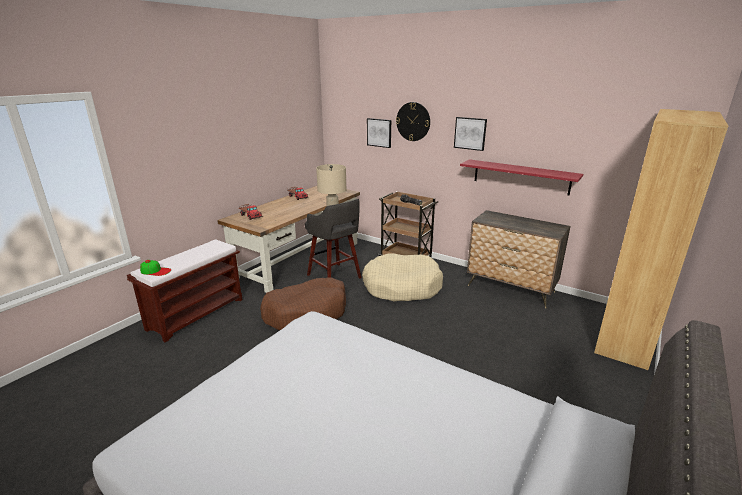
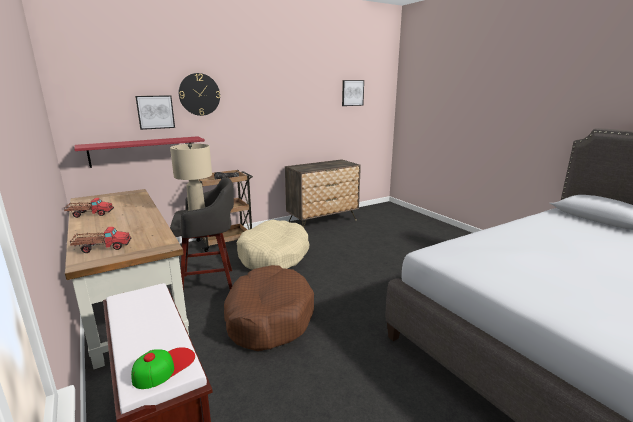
camera: 65 degrees left, 5 degrees down
(470, 133) = (260, 100): picture -> picture (352, 93)
(521, 177) = (305, 131): red shelf -> red shelf (142, 151)
(626, 335) = (399, 212): brown bookcase -> none

